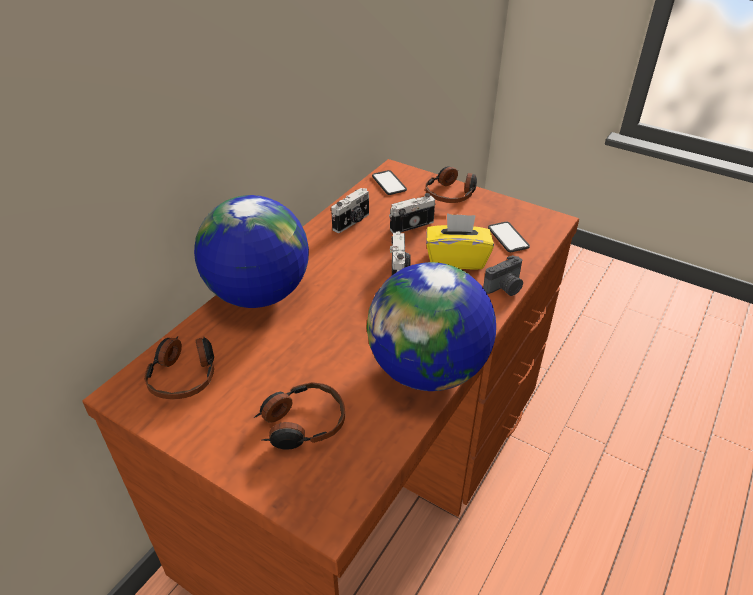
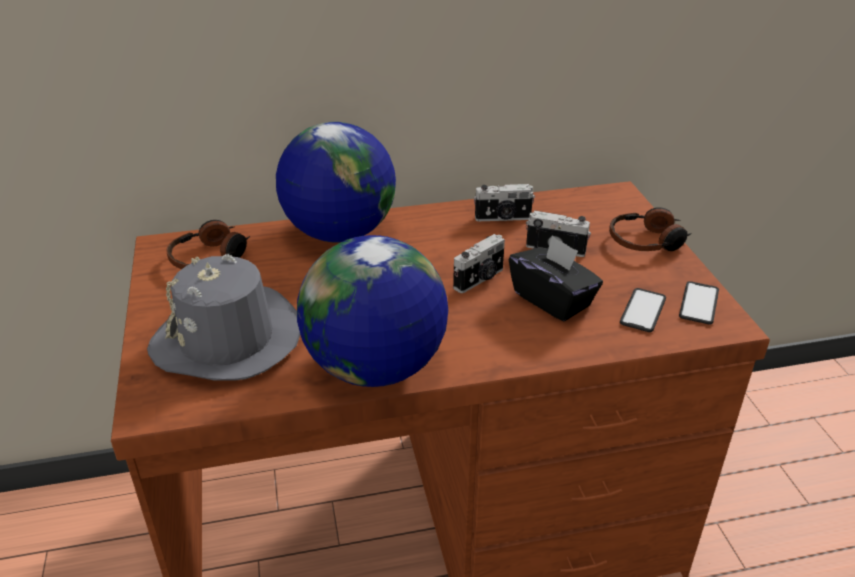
camera: 45 degrees right, 5 degrees down
(301, 424) = (227, 339): headphones -> grey hat
(389, 183) = (594, 202): phone -> phone (698, 303)
(456, 259) = (552, 299): yellow tissue box -> black tissue box
(505, 288) = (560, 351): camera -> none

